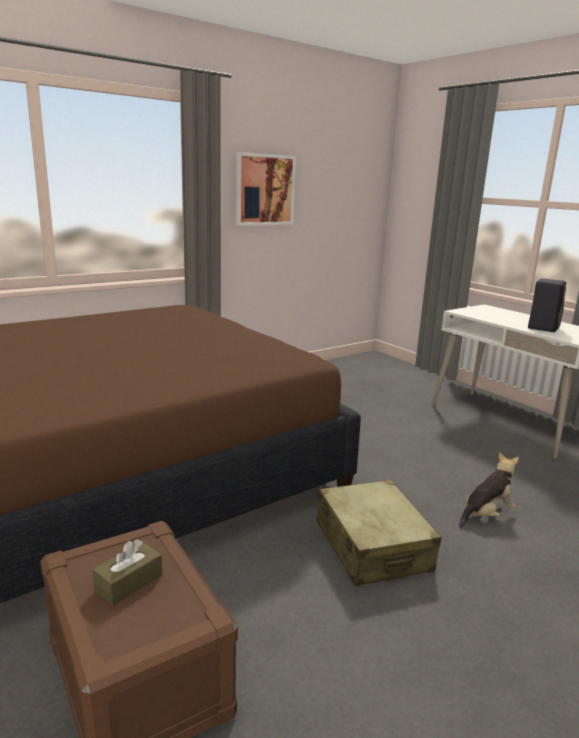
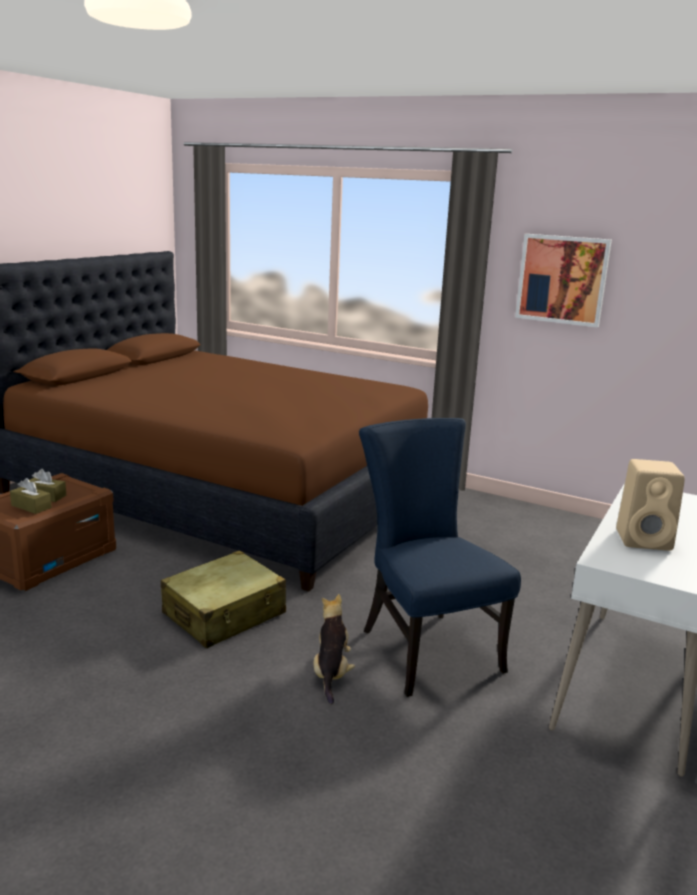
camera: 65 degrees right, 0 degrees up
(165, 601) = (31, 506): none -> brown tissue box
(453, 468) = (424, 646): none -> blue chair
(486, 515) = (331, 673): plush toy -> plush toy turned 120 degrees counterclockwise
(543, 327) = (645, 540): black speaker -> beige speaker

